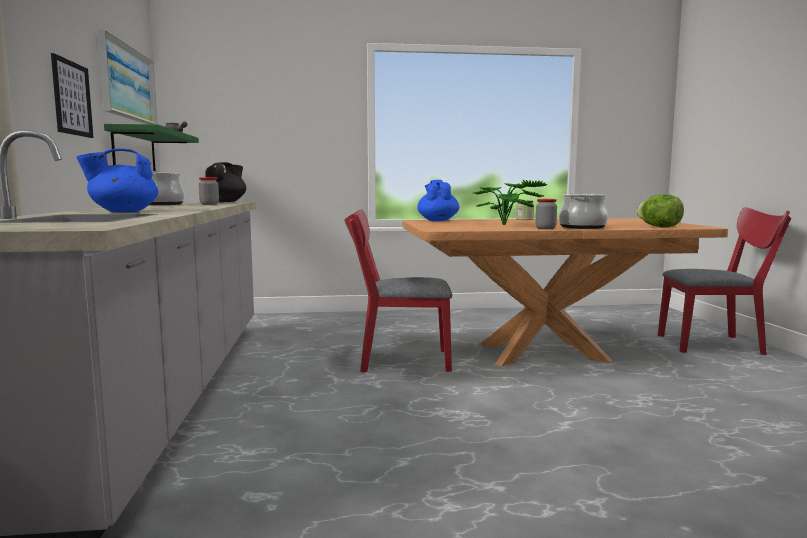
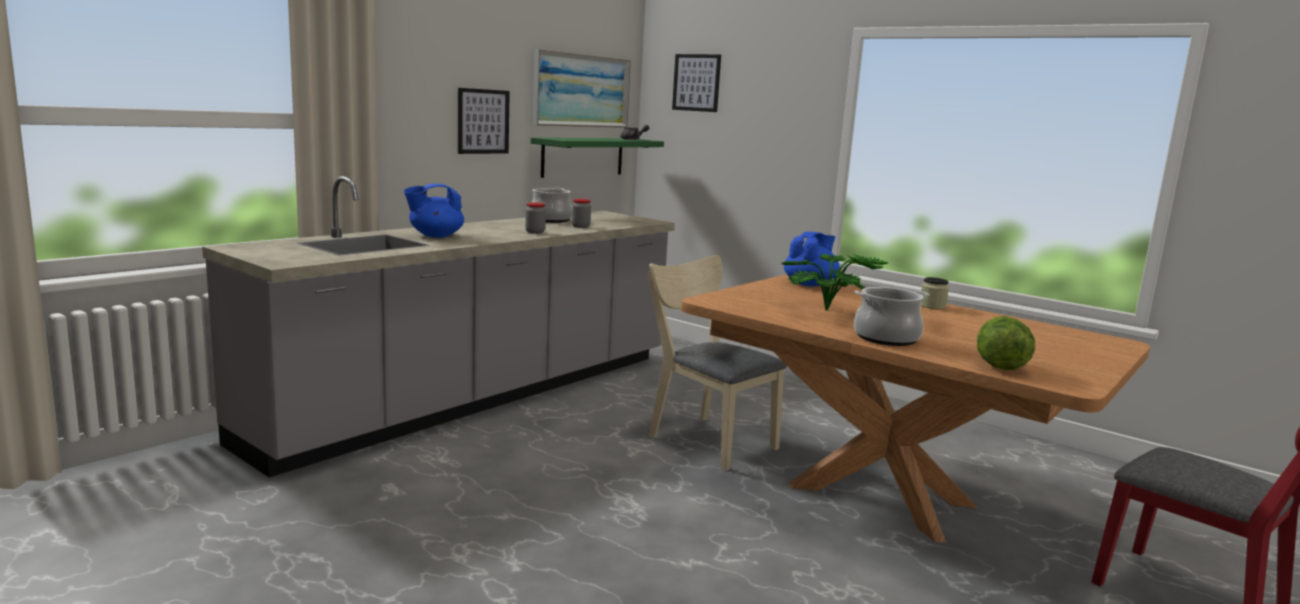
camera: 45 degrees right, 5 degrees up
(123, 212) = (435, 236): blue teapot -> blue teapot turned 45 degrees counterclockwise
(222, 85) = (696, 82): none -> picture
(226, 202) = (637, 220): black teapot -> none
(397, 360) = (705, 439): red chair -> beige chair
(545, 228) = (823, 328): jar -> jar (535, 232)

